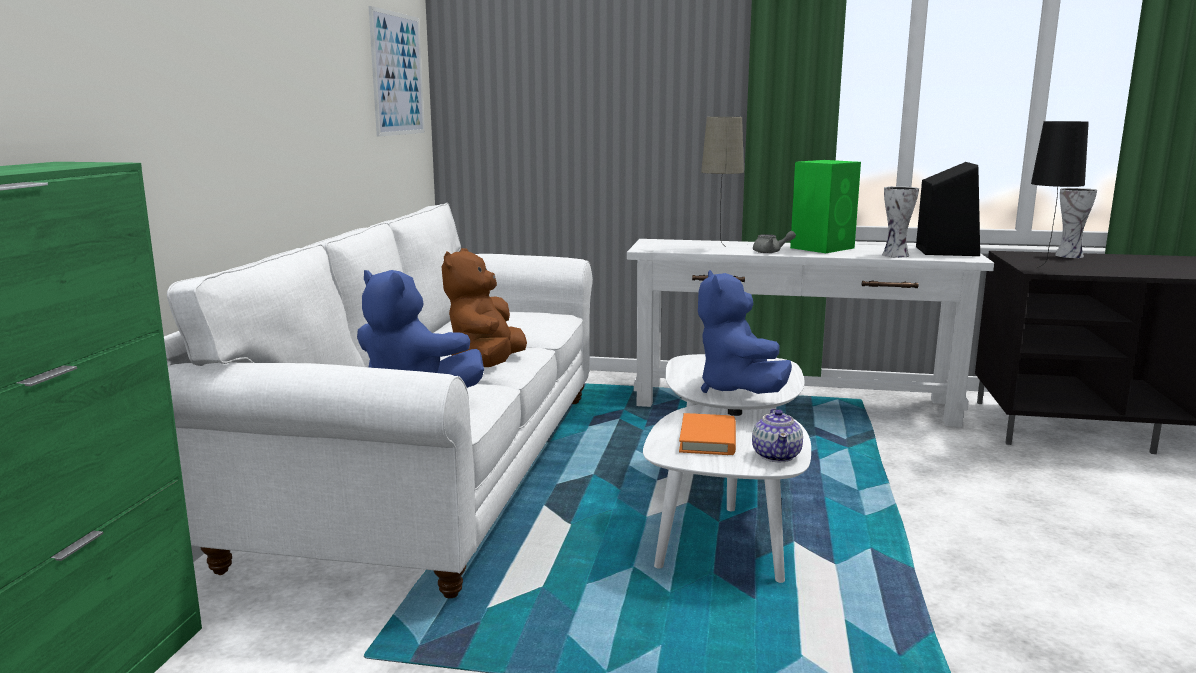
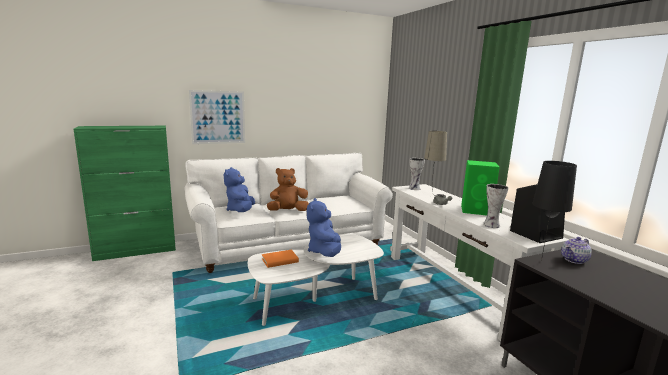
camera: 55 degrees right, 0 degrees up
(397, 74) = (356, 101): picture -> picture (218, 117)
(737, 390) = (324, 252): blue plush toy -> blue plush toy turned 45 degrees counterclockwise
(777, 455) = (275, 275): teapot -> teapot (574, 260)
(1069, 255) = (623, 268): vase -> vase (415, 188)

